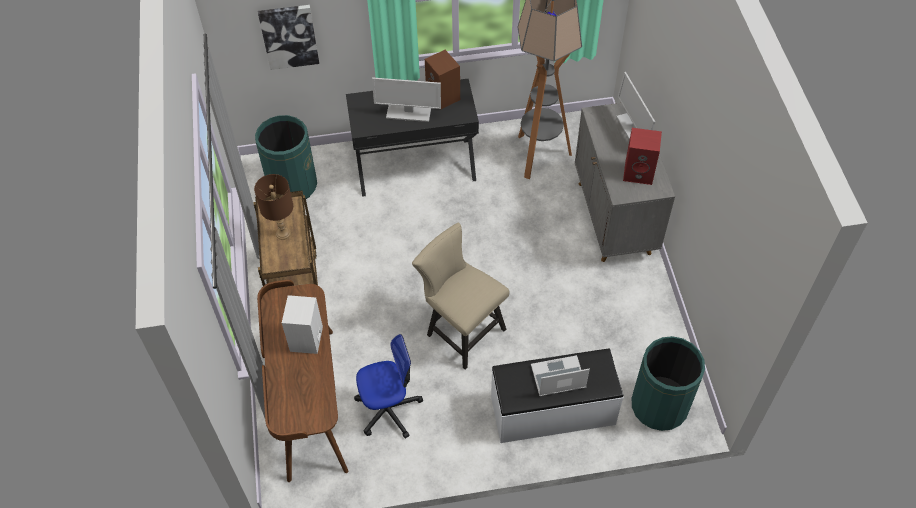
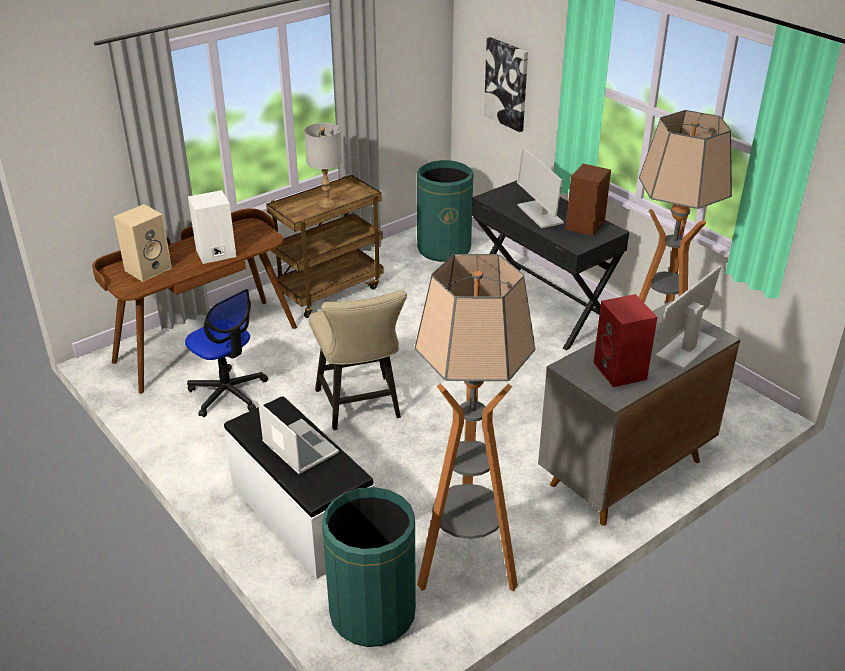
camera: 60 degrees right, 20 degrees down
(283, 233) = (326, 204): brown table lamp -> grey table lamp
(297, 395) = (148, 268): none -> beige speaker
(461, 330) = (360, 407): beige chair -> beige chair turned 150 degrees clockwise
(647, 339) = (466, 566): none -> floor lamp

